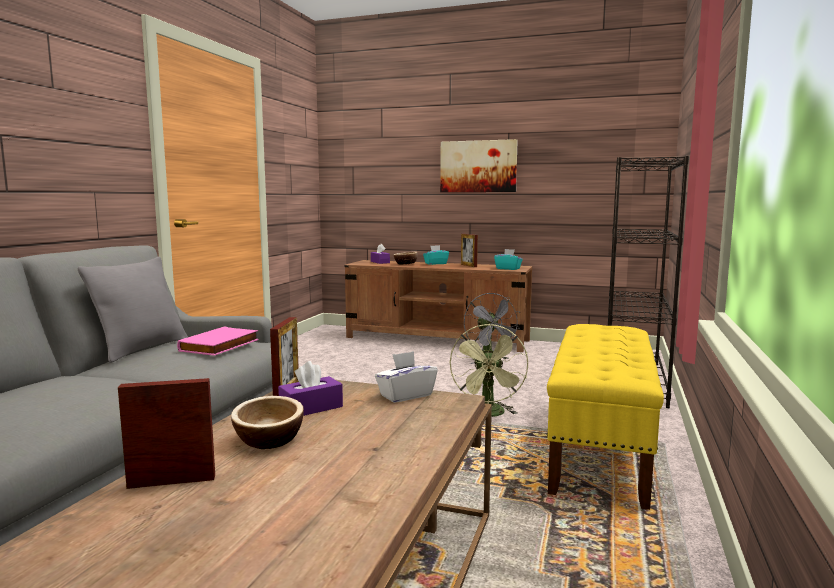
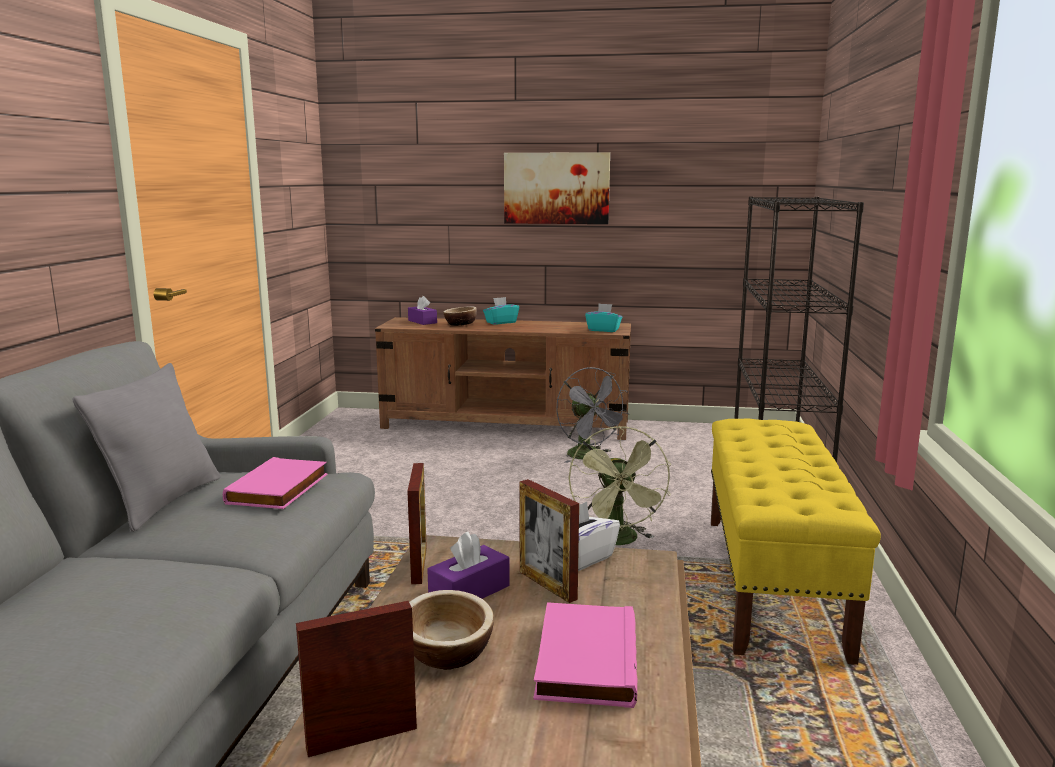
camera: 10 degrees left, 5 degrees up
(366, 451) = (583, 659): none -> pink book
(468, 265) = (548, 325): picture frame -> picture frame (547, 585)

